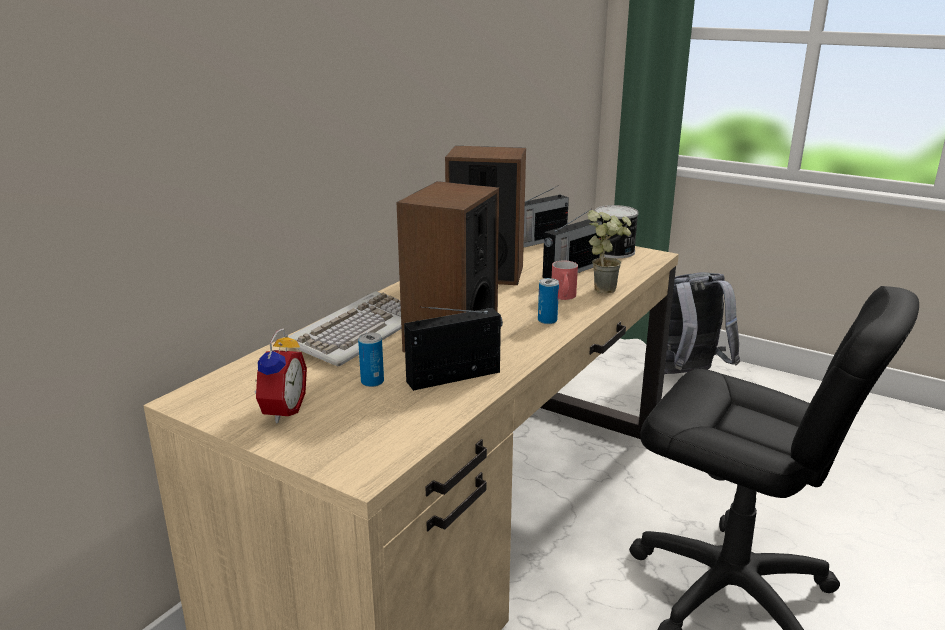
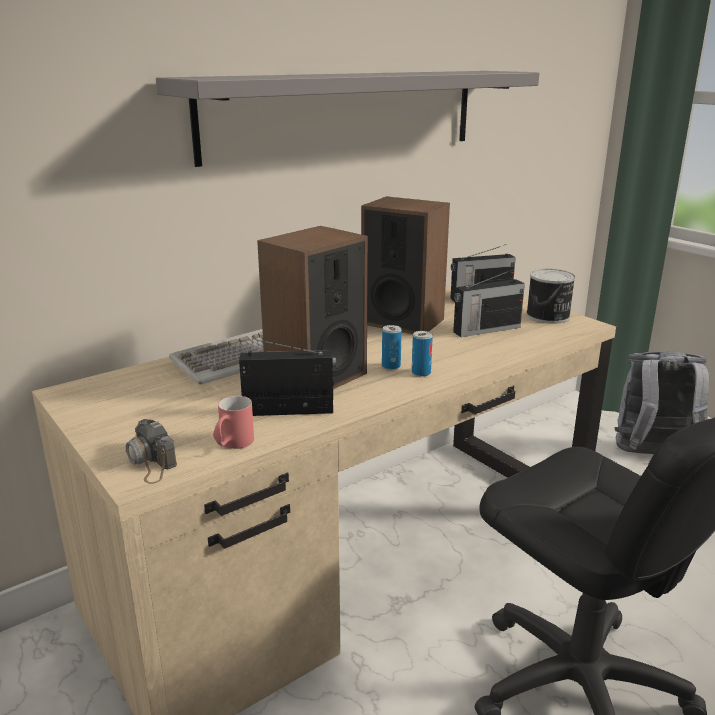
camera: 20 degrees right, 0 degrees up
(280, 411) = (123, 414): alarm clock -> none
(359, 452) = (150, 461): none -> camera
(372, 382) = (216, 402): can -> can (391, 366)
(411, 61) = (345, 113): none -> grey shelf
(563, 298) = (456, 353): red mug -> red mug (232, 445)
(607, 288) = (508, 350): potted plant -> none

